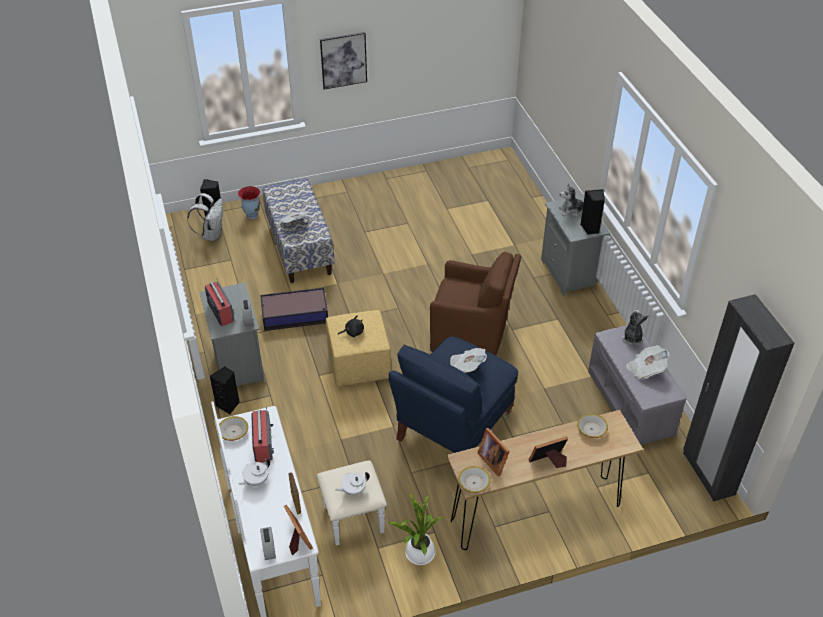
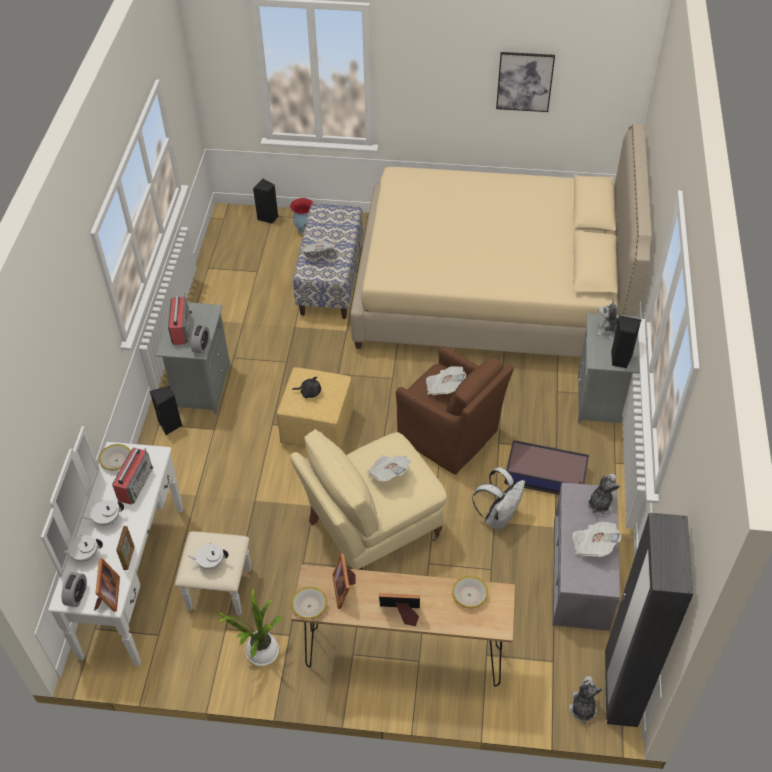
camera: 25 degrees right, 5 degrees up
(211, 234) = (253, 239): white backpack -> white backpack (498, 516)
(255, 515) = (85, 555): none -> white teapot
(296, 315) = (286, 352): storage box -> storage box (546, 476)
(343, 60) = (428, 88): picture -> picture (524, 81)
(438, 219) = (491, 291): none -> beige bed
(452, 428) = (372, 531): blue armchair -> beige armchair
(464, 292) = (444, 387): none -> newspaper
(689, 497) = (582, 707): none -> plush toy

